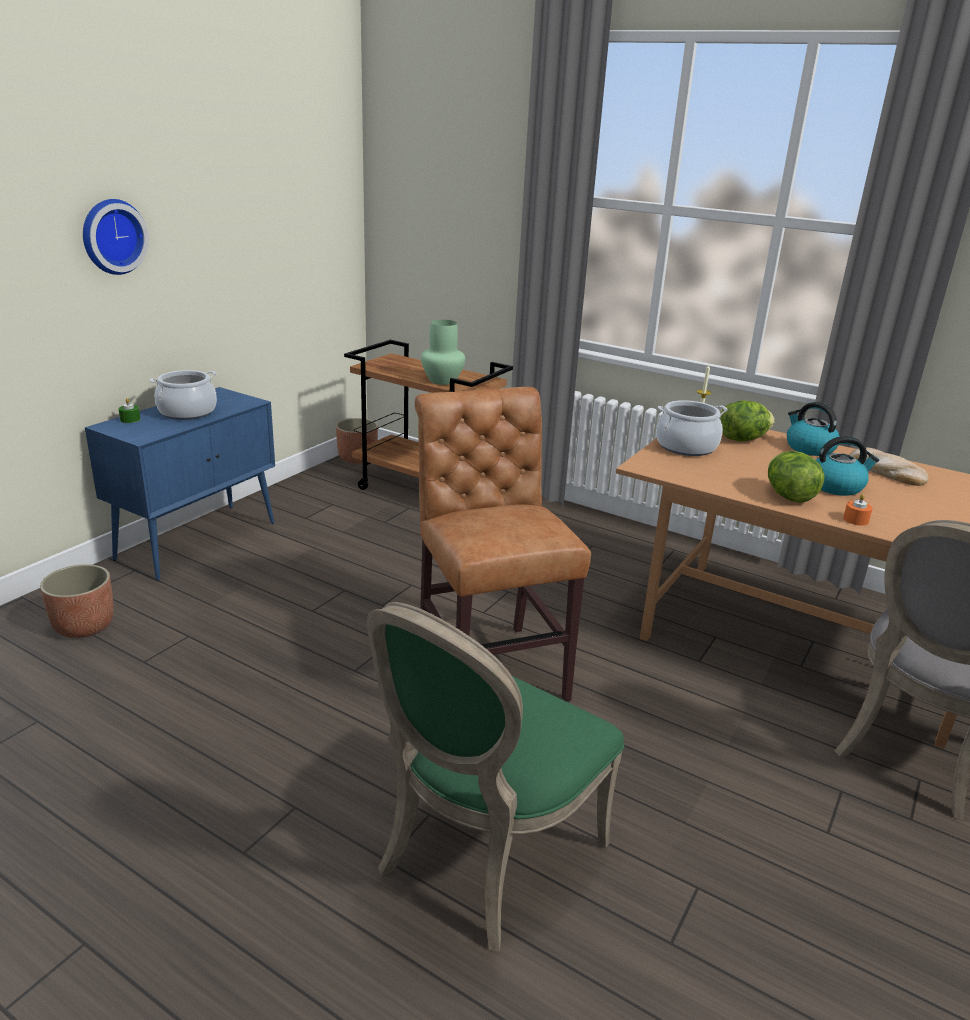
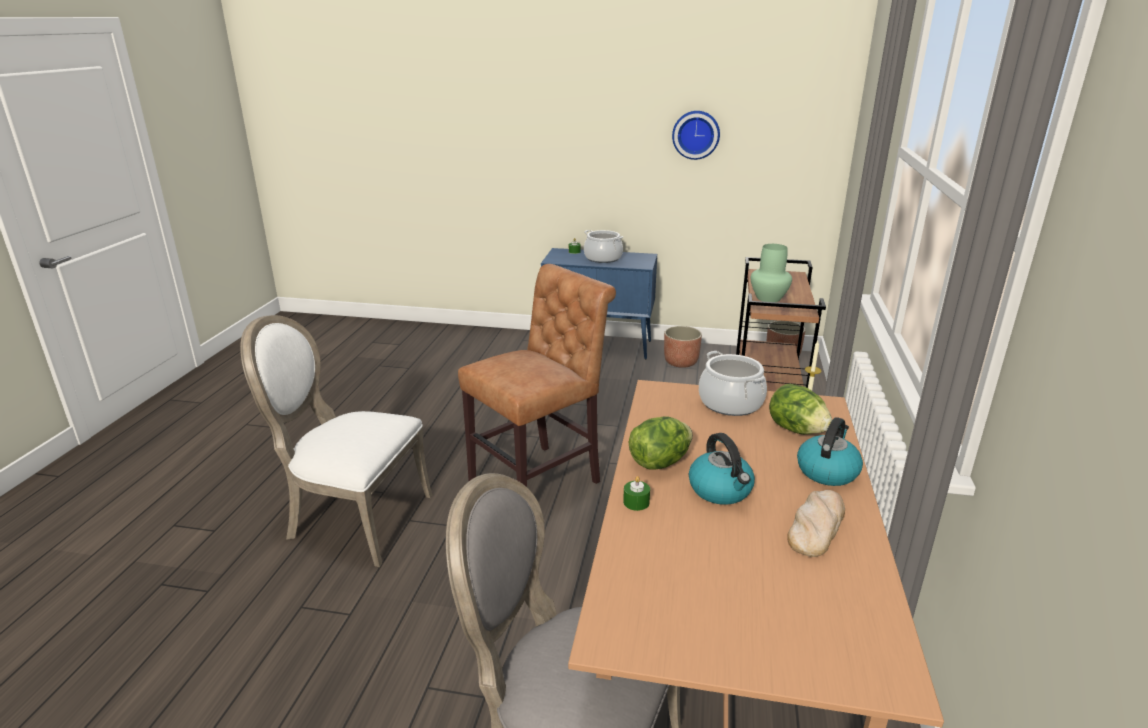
camera: 70 degrees right, 0 degrees up
(84, 626) = (487, 350): planter -> planter (680, 362)
(112, 236) = (592, 137): wall clock -> wall clock (696, 134)
(482, 857) = (353, 519): green chair -> white chair
(855, 520) = (636, 502): orange candle -> green candle

